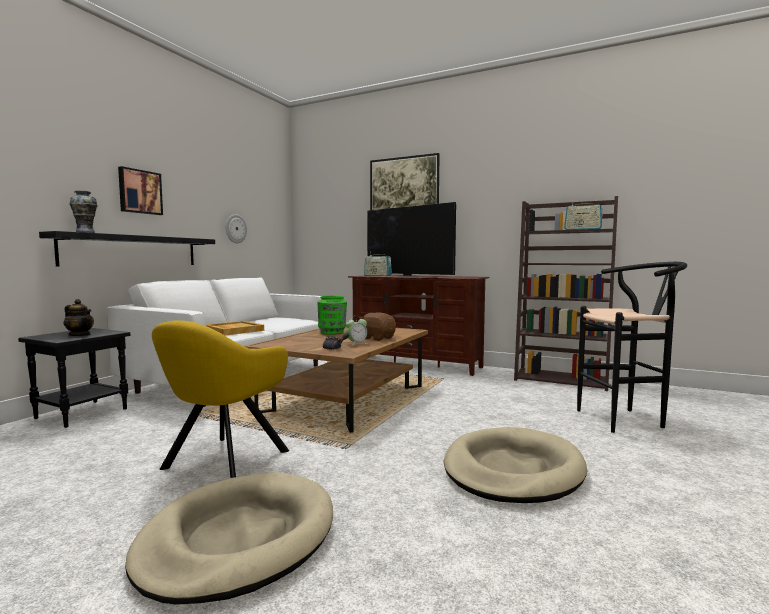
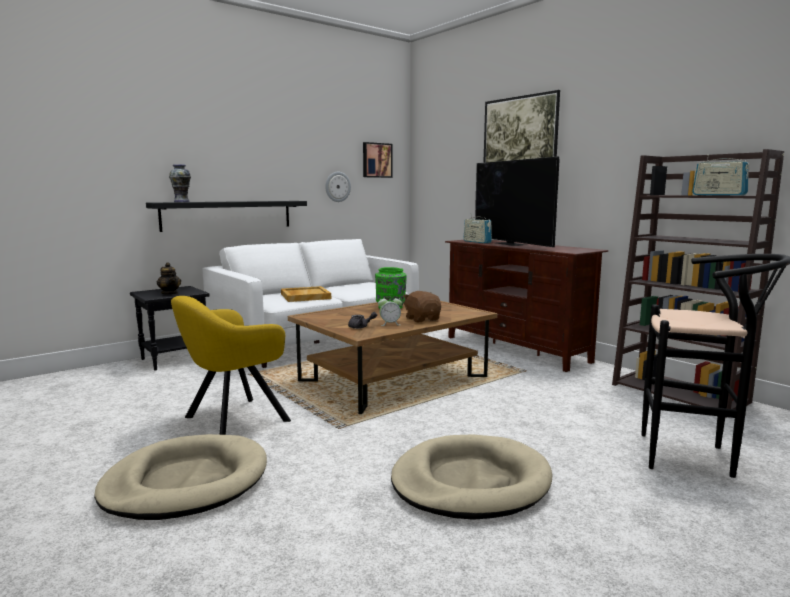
camera: 25 degrees right, 5 degrees up
(139, 192) = (234, 158): picture -> picture (376, 160)

